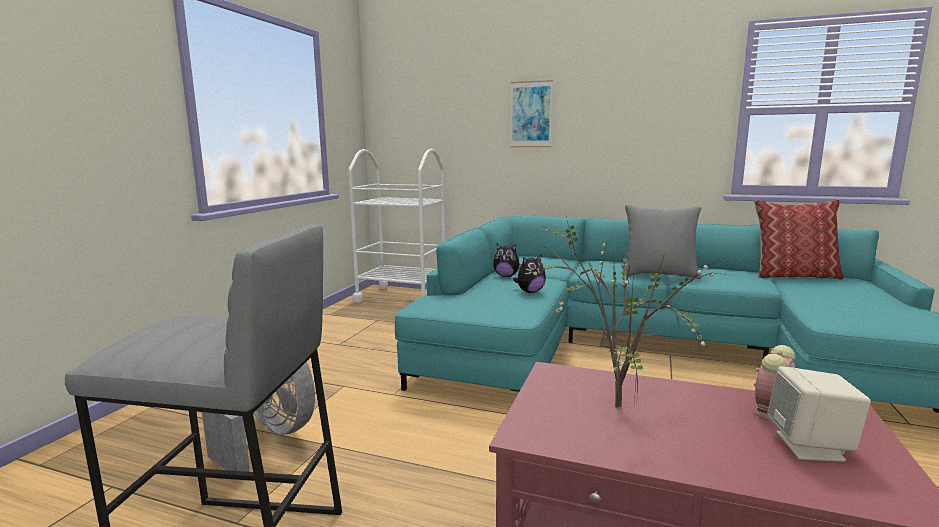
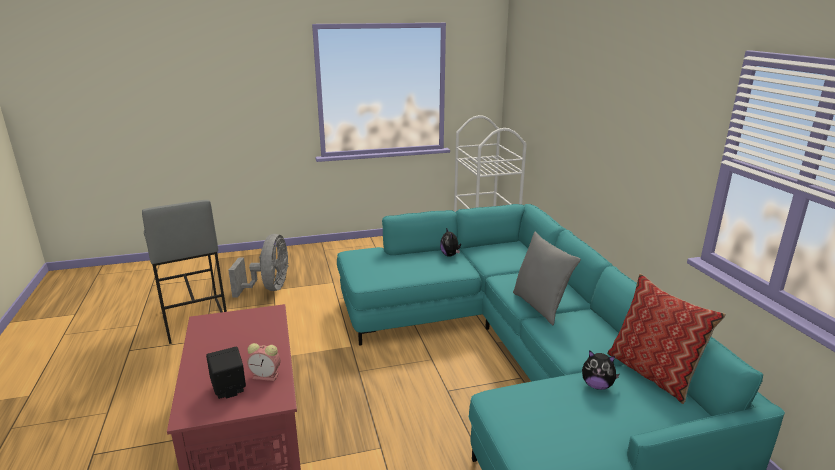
camera: 55 degrees right, 10 degrees up
(530, 292) = (417, 272): plush toy -> plush toy (597, 385)
(531, 114) = (580, 111): picture -> none
(611, 406) = (241, 333): potted plant -> none
(810, 447) = (229, 389): beige speaker -> black speaker

